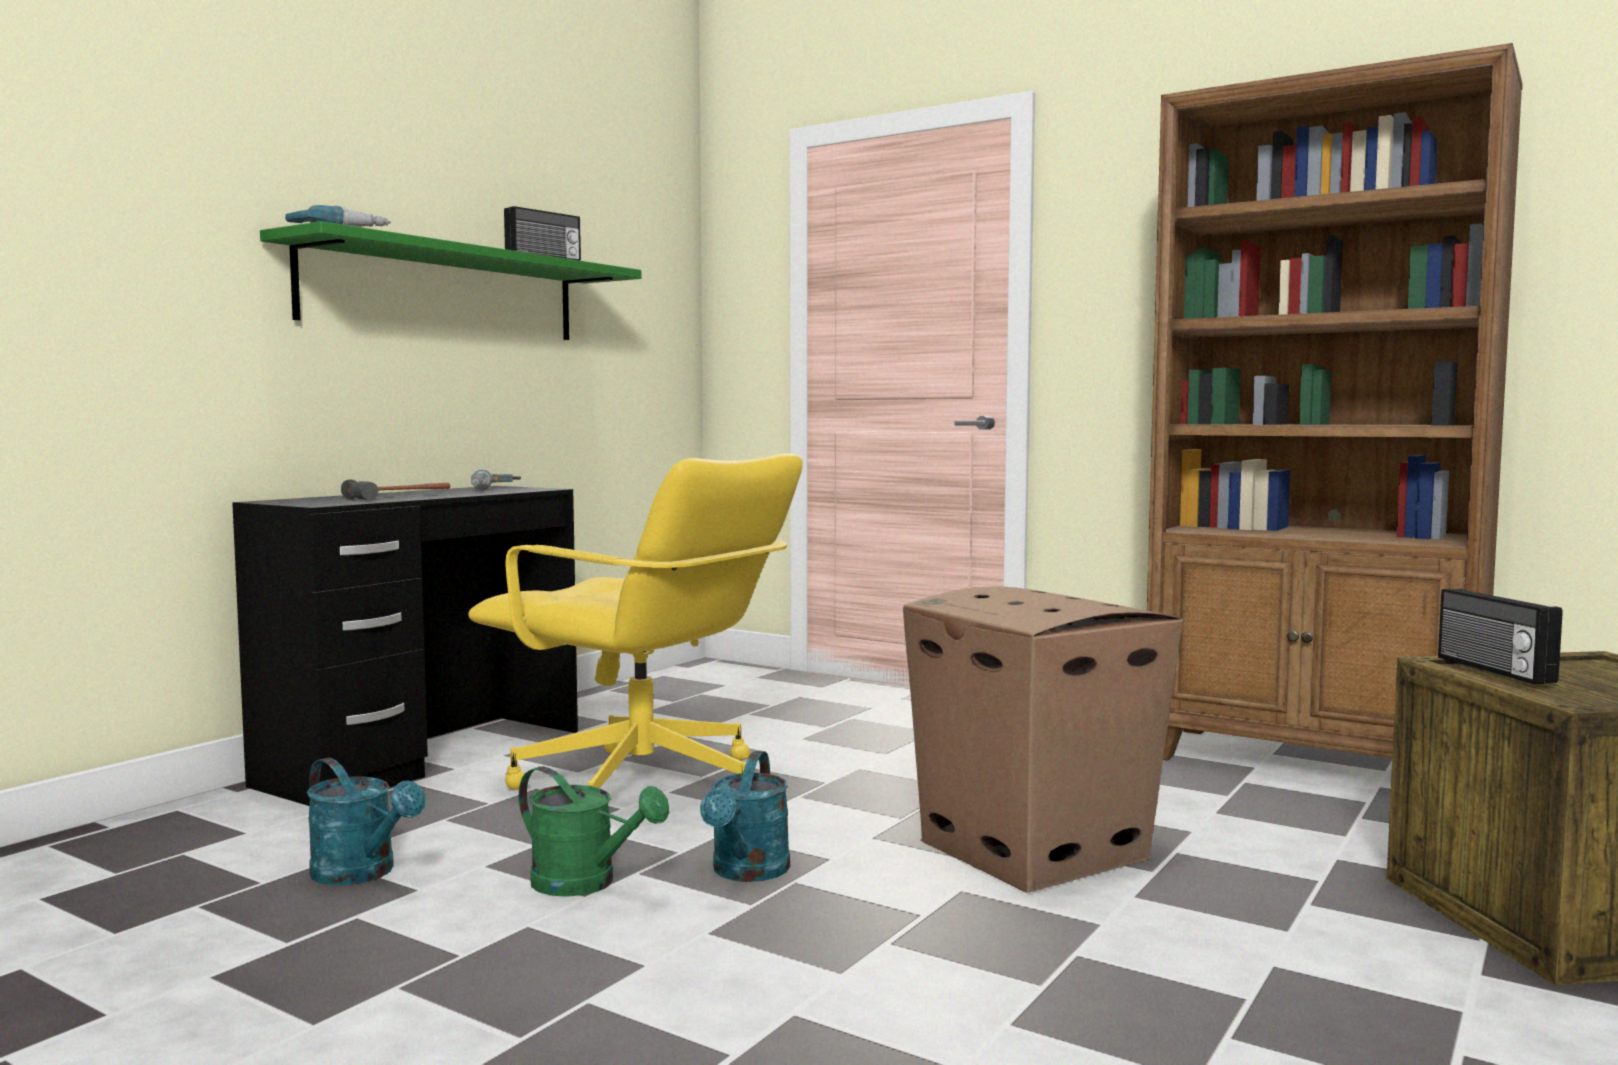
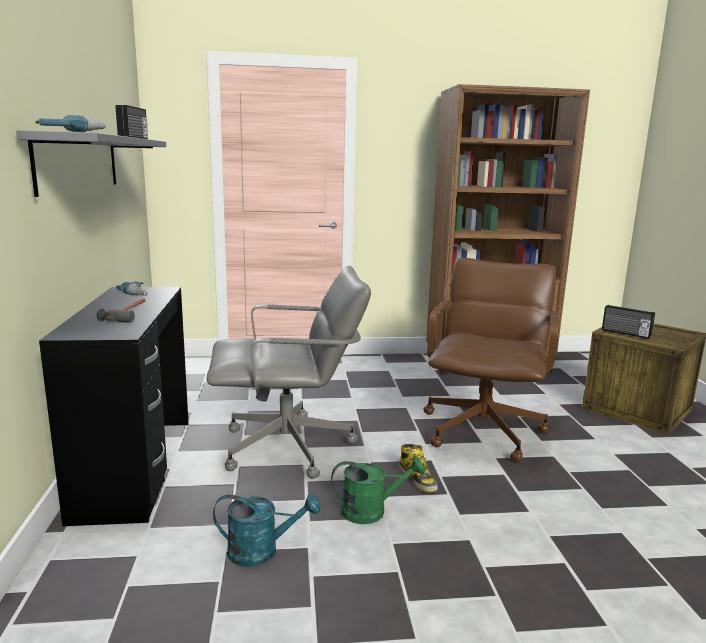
camera: 40 degrees left, 10 degrees up
(445, 293) = (79, 163): green shelf -> grey shelf
(644, 786) = (289, 447): yellow office chair -> grey office chair
(747, 873) = (418, 479): turquoise watering can -> boot
(1035, 850) = (483, 430): cardboard box -> brown office chair

